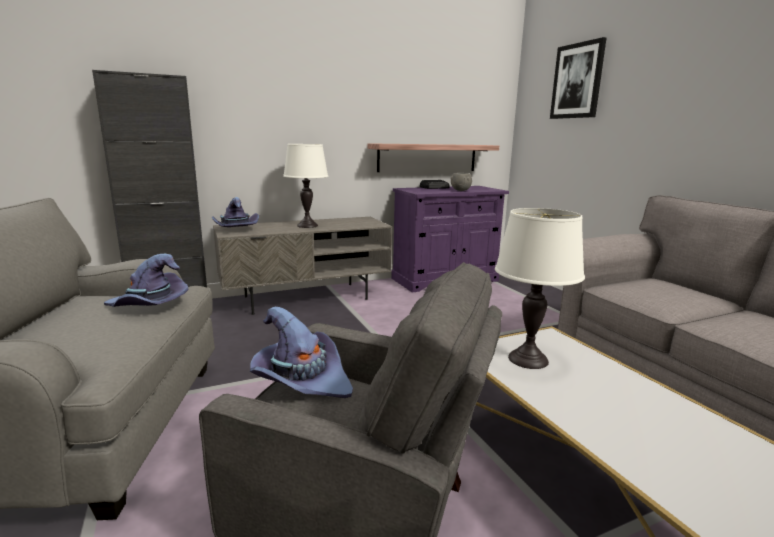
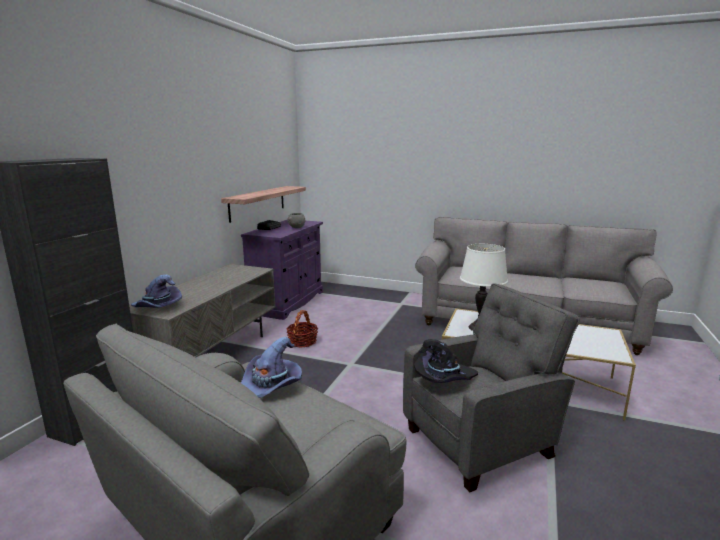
camera: 45 degrees left, 0 degrees up
(301, 379) = (443, 378): purple hat -> black hat
(307, 225) = (209, 286): white table lamp -> none
(391, 316) = (302, 342): none -> basket
(577, 81) = (356, 139): picture -> none

